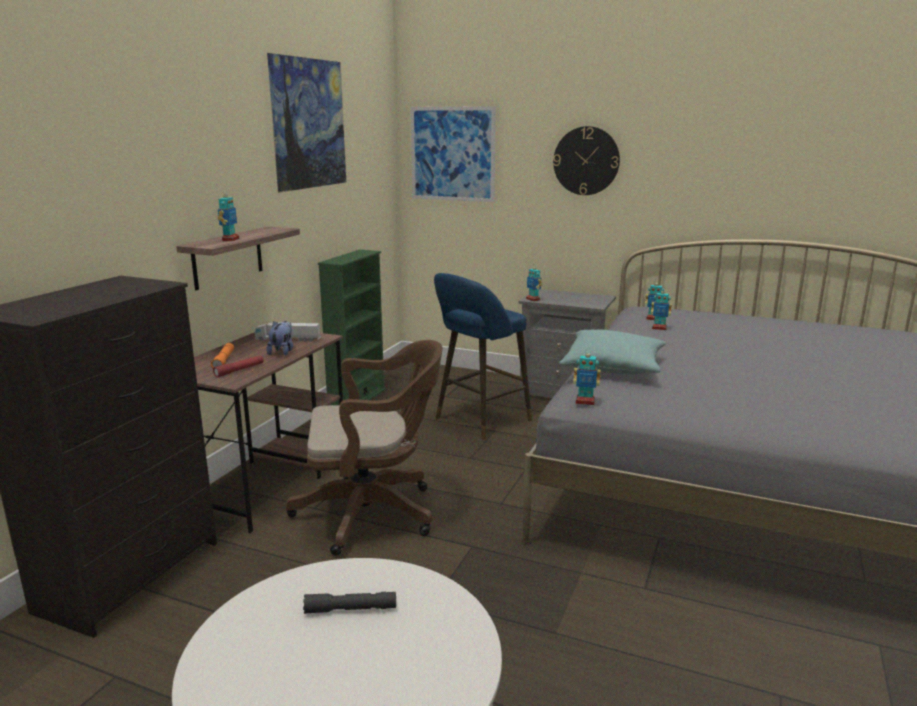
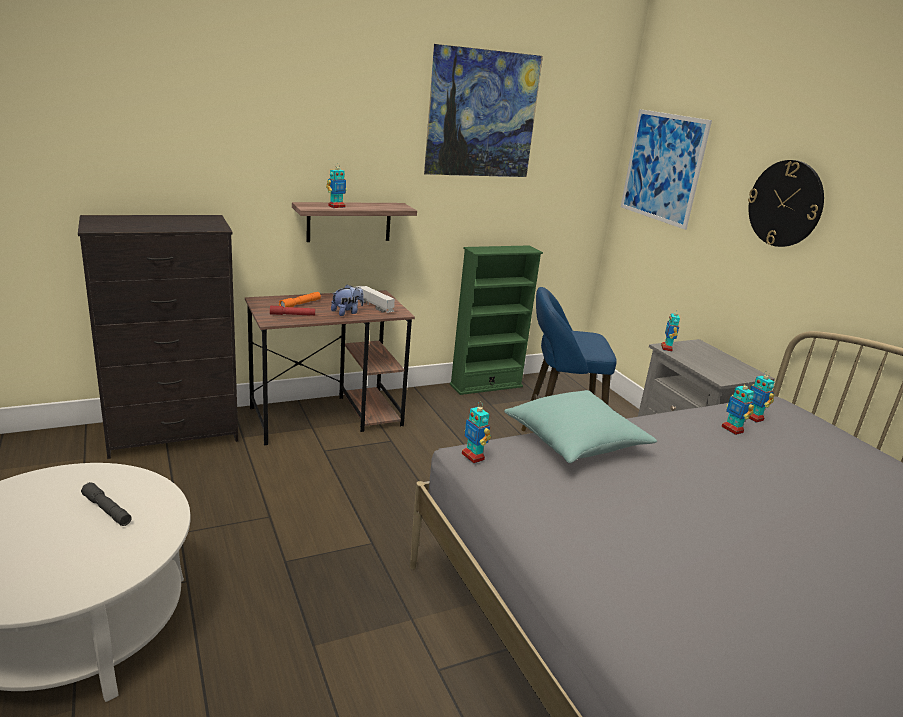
camera: 40 degrees right, 5 degrees up
(373, 513) = (352, 477): brown office chair -> none

